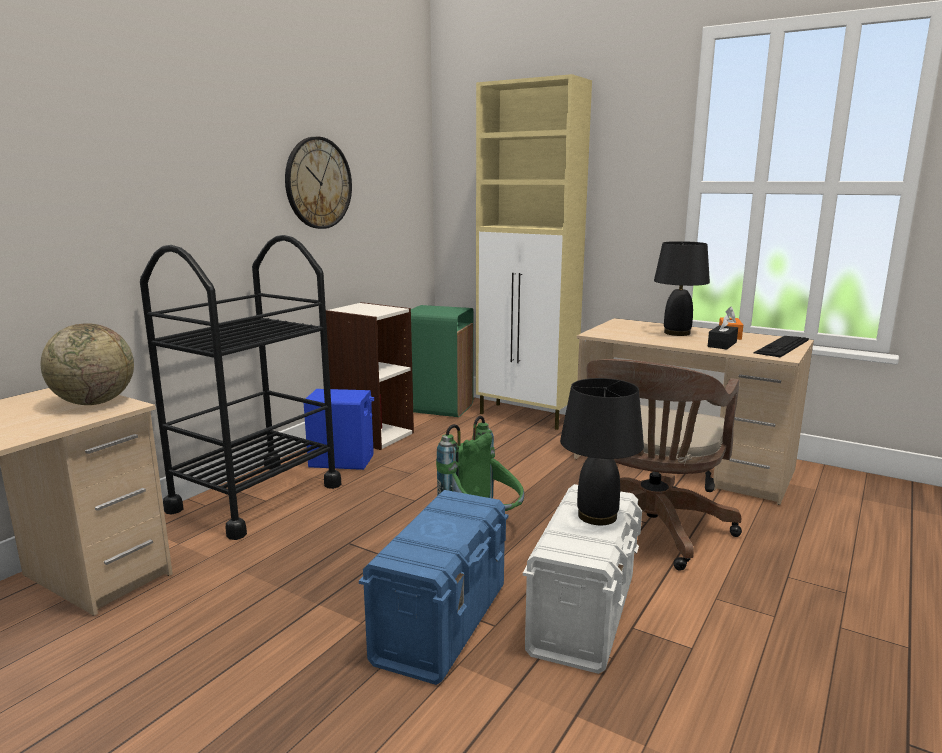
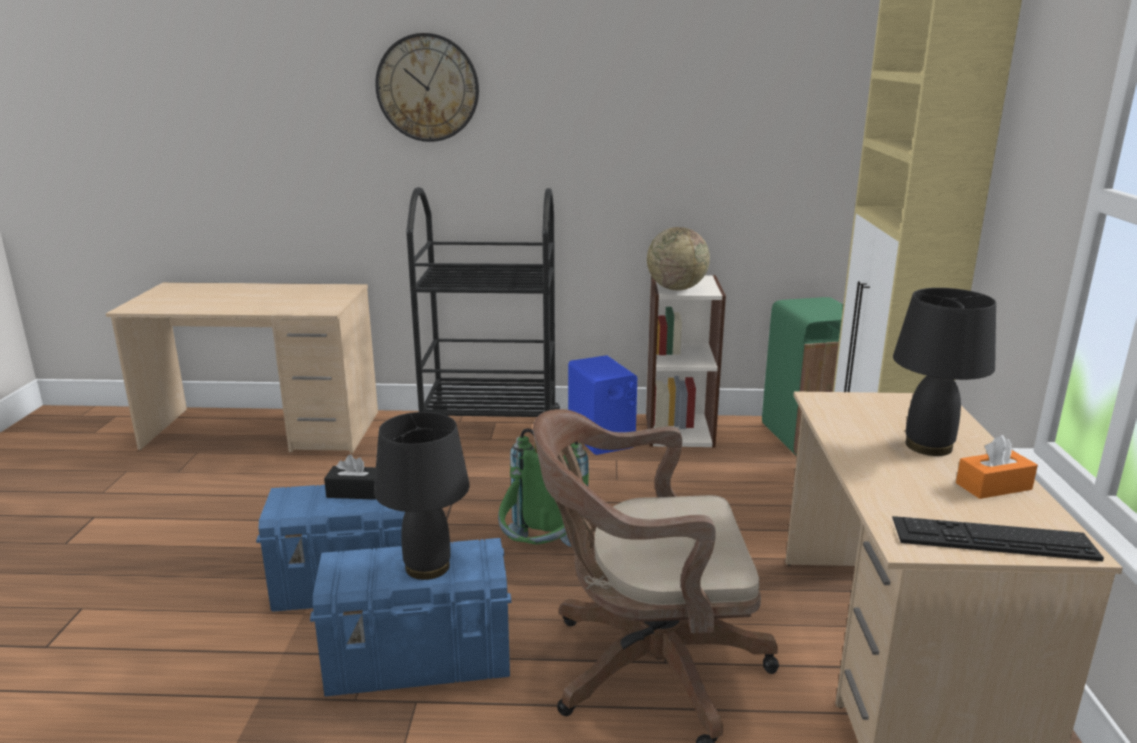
camera: 60 degrees right, 5 degrees up
(94, 402) = (326, 302): globe -> globe (676, 288)
(318, 183) = (662, 130): wall clock -> wall clock (427, 88)
(583, 614) = (420, 662): white storage box -> blue storage box
(722, 344) = (909, 487): black tissue box -> black tissue box (355, 492)

